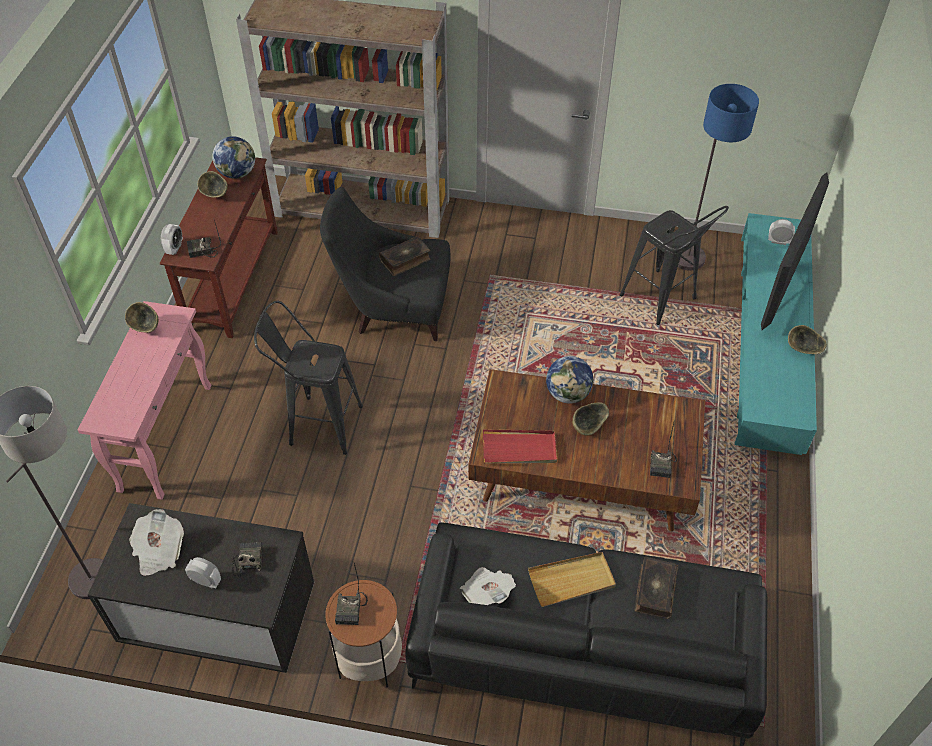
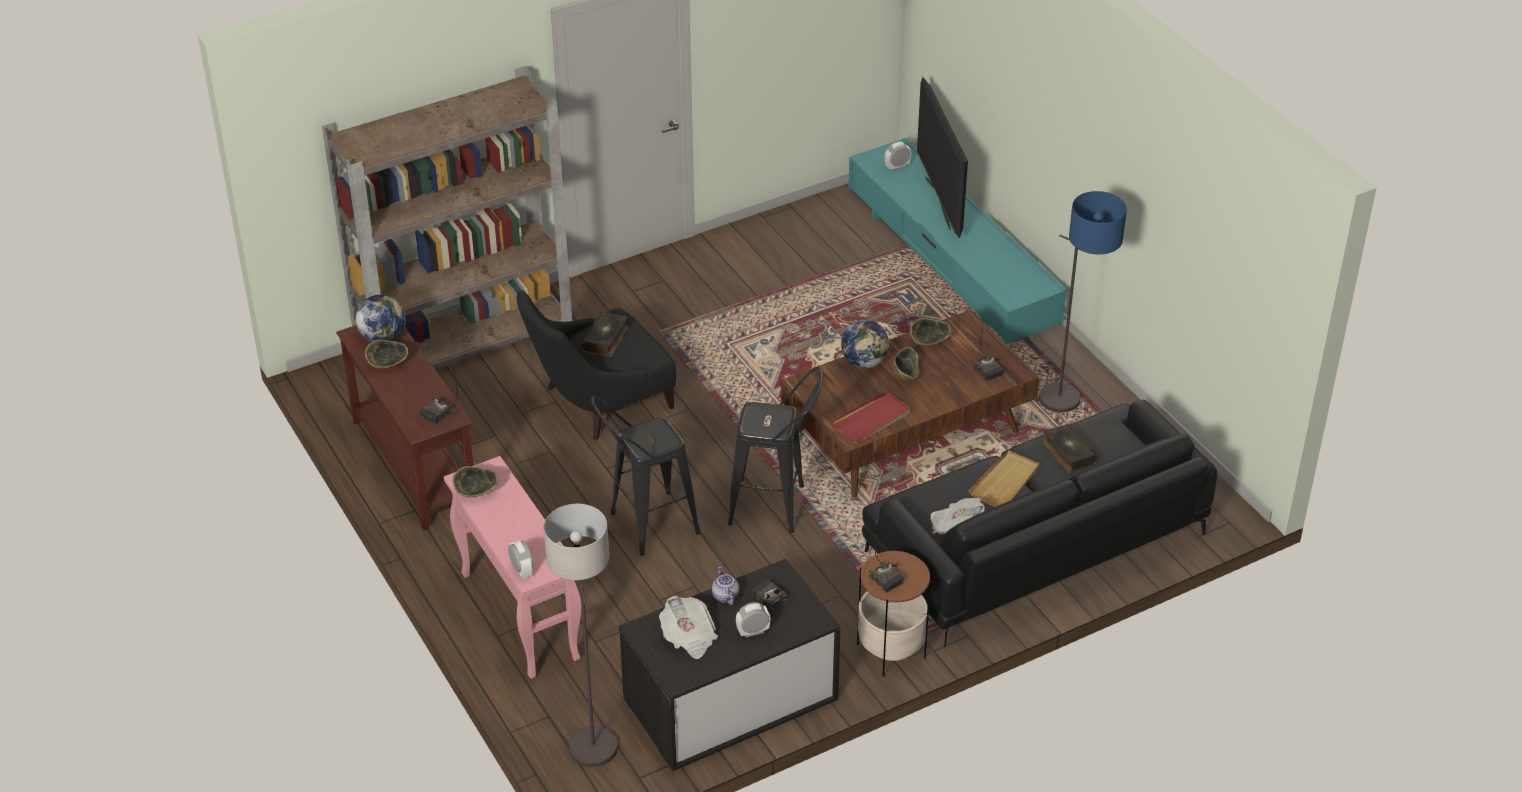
camera: 40 degrees left, 10 degrees down
(174, 248) = (410, 425): alarm clock -> alarm clock (521, 571)
(223, 532) = (724, 596): none -> teapot
(663, 302) = (833, 273): black stool -> black stool (776, 507)
(691, 265) = (825, 233): blue floor lamp -> blue floor lamp (1070, 404)
(803, 349) = (1000, 238): bowl -> bowl (928, 342)

